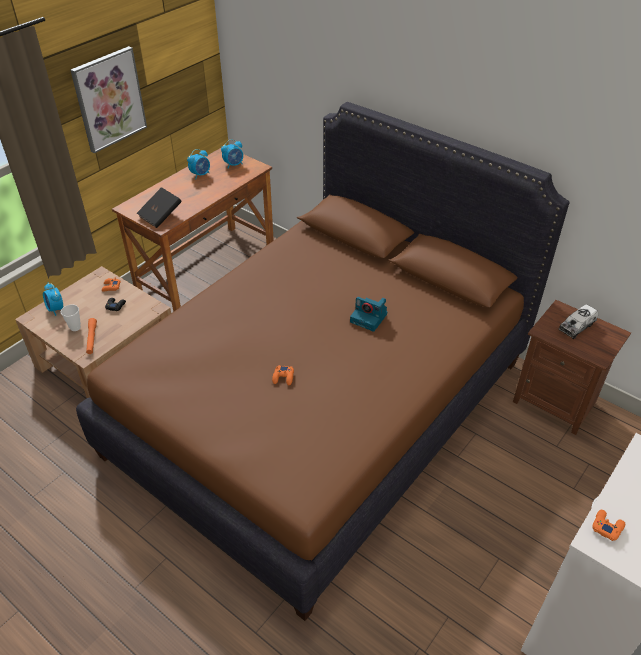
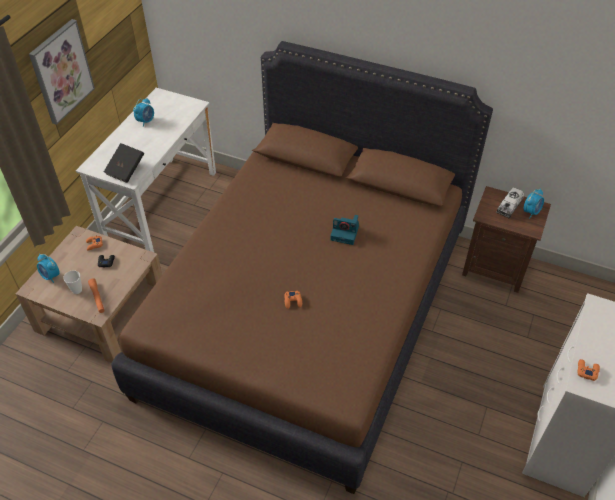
camera: 15 degrees left, 5 degrees up
(206, 268) = (160, 204): brown desk -> white desk
(234, 165) = (173, 106): alarm clock -> alarm clock (531, 212)

